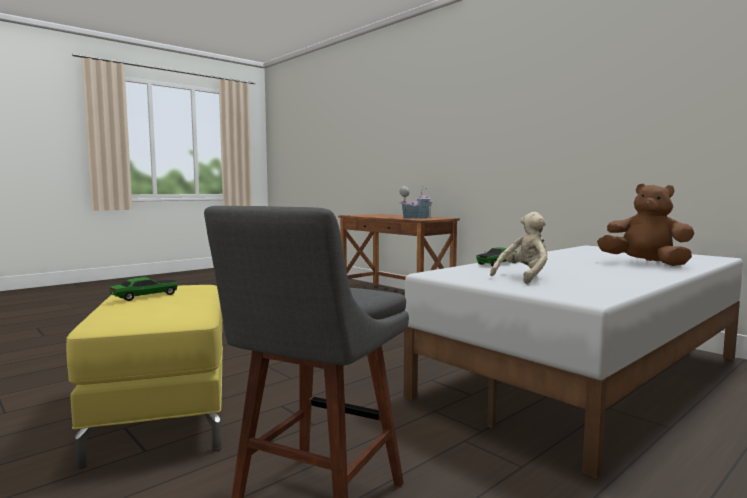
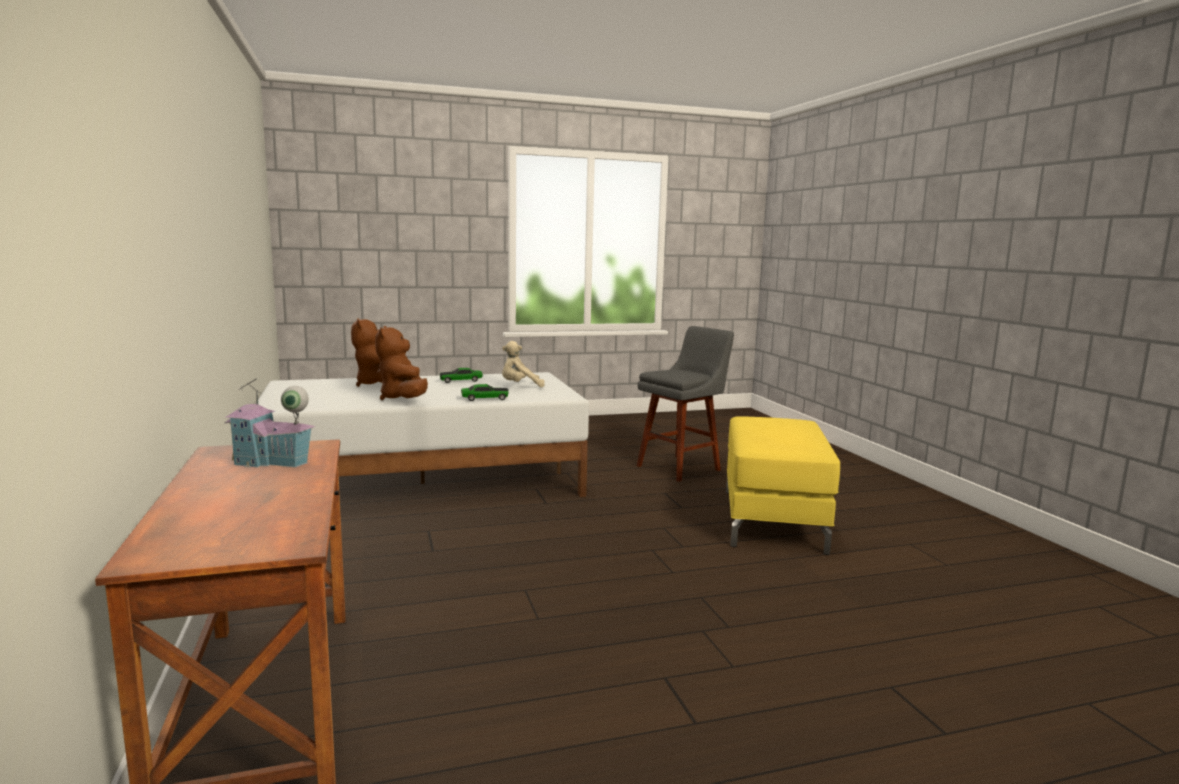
camera: 155 degrees left, 5 degrees up
(145, 296) = (792, 433): toy car -> toy car (461, 381)
(554, 257) = (404, 399): none -> brown plush toy

